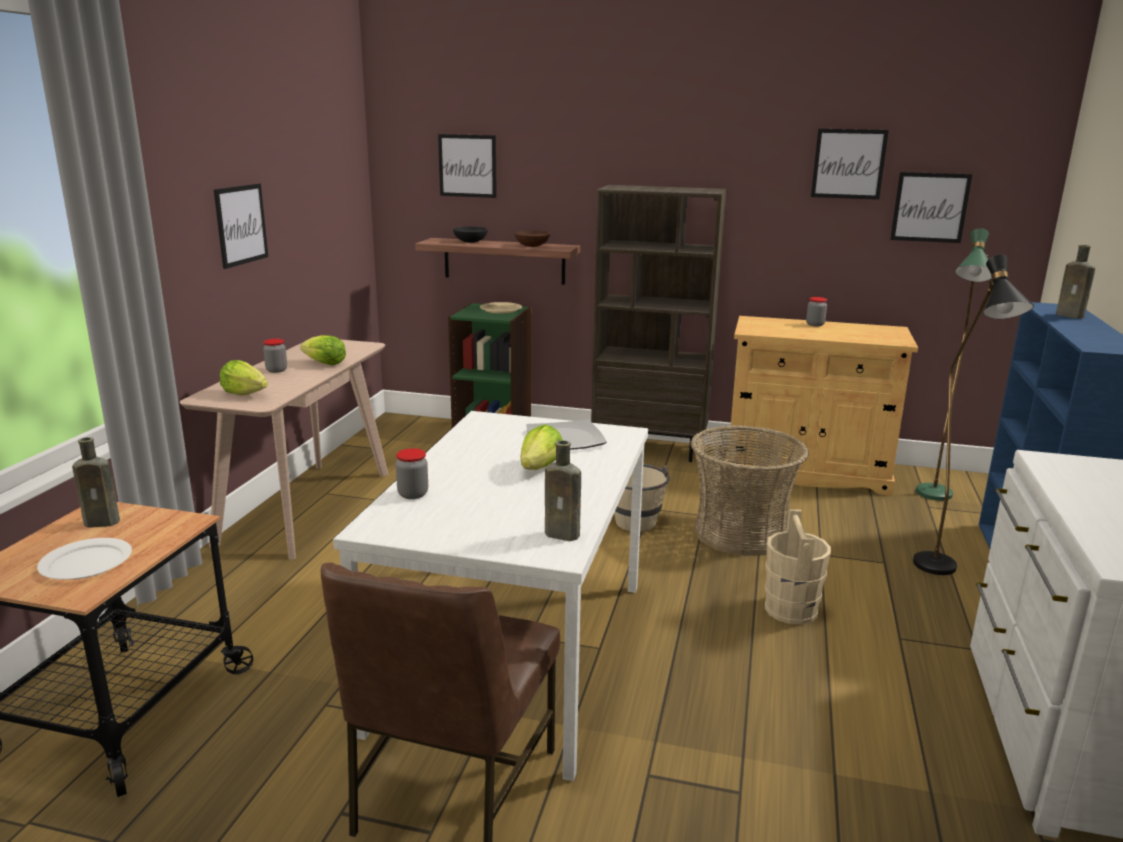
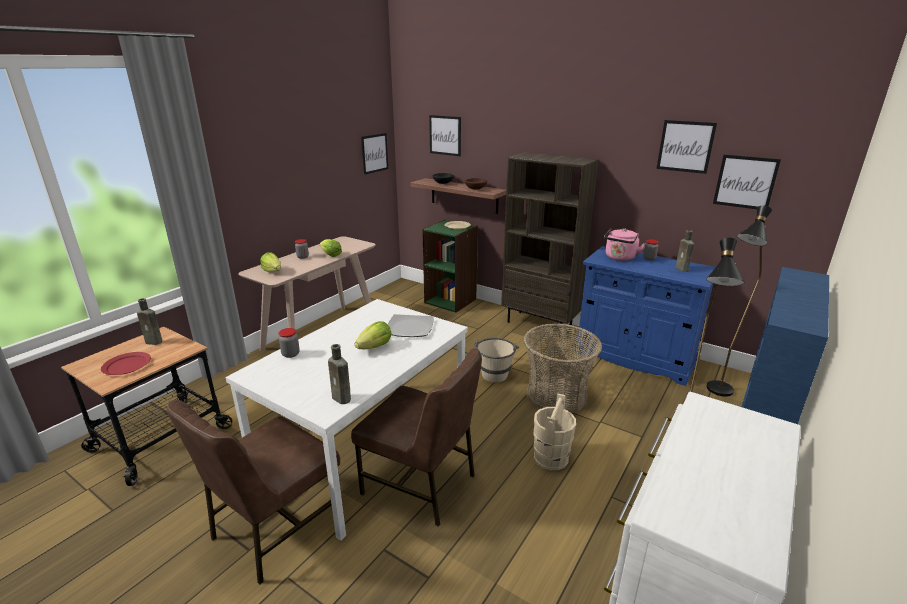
camera: 20 degrees right, 5 degrees up
(86, 562) = (127, 365): white plate -> red plate
(241, 225) = (288, 173): picture -> picture (374, 153)
(637, 680) = (421, 484): none -> brown chair
(778, 327) = (620, 258): none -> pink kettle
(805, 472) = (634, 357): beige cabinet -> blue cabinet
(934, 498) = (716, 393): green floor lamp -> black floor lamp
(1072, 316) = (806, 286): brown bottle -> brown bottle (682, 269)

